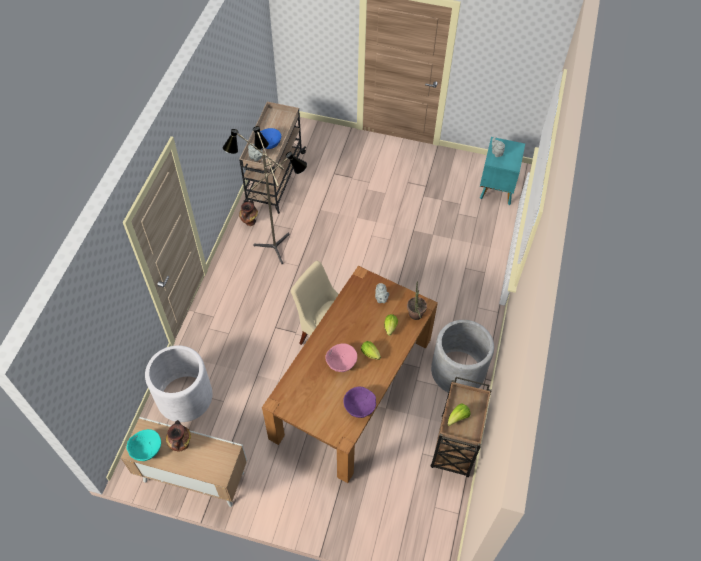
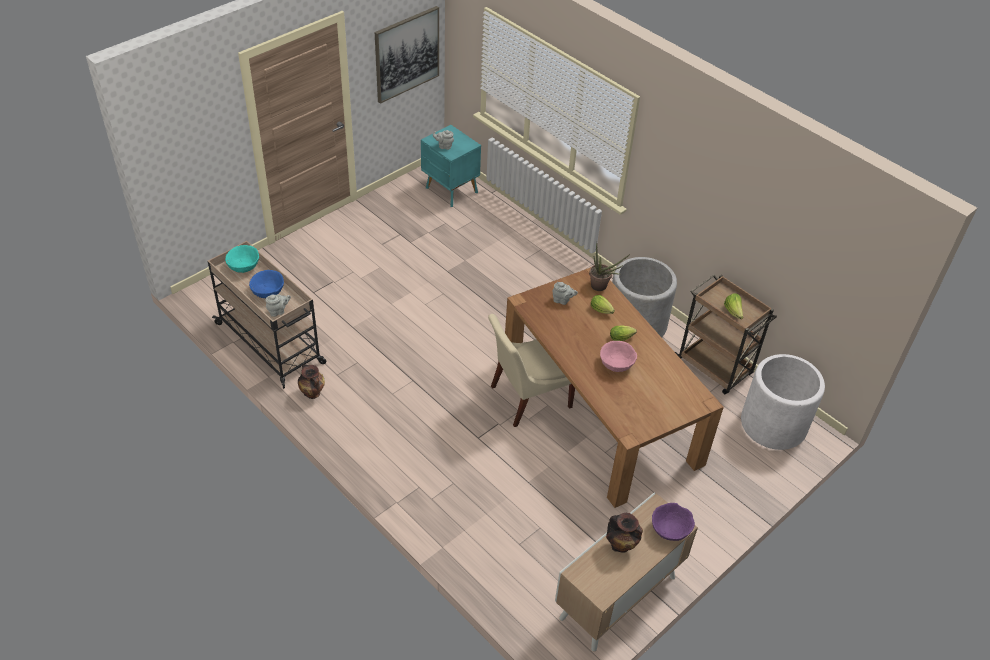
camera: 60 degrees left, 10 degrees down
(146, 449) = (607, 581): turquoise bowl -> turquoise bowl (243, 266)
(184, 397) = (509, 562): white planter -> white planter (773, 424)
(275, 244) = (365, 386): floor lamp -> none
(359, 407) = (676, 374): purple bowl -> purple bowl (670, 530)
(514, 68) = (407, 54): none -> picture

